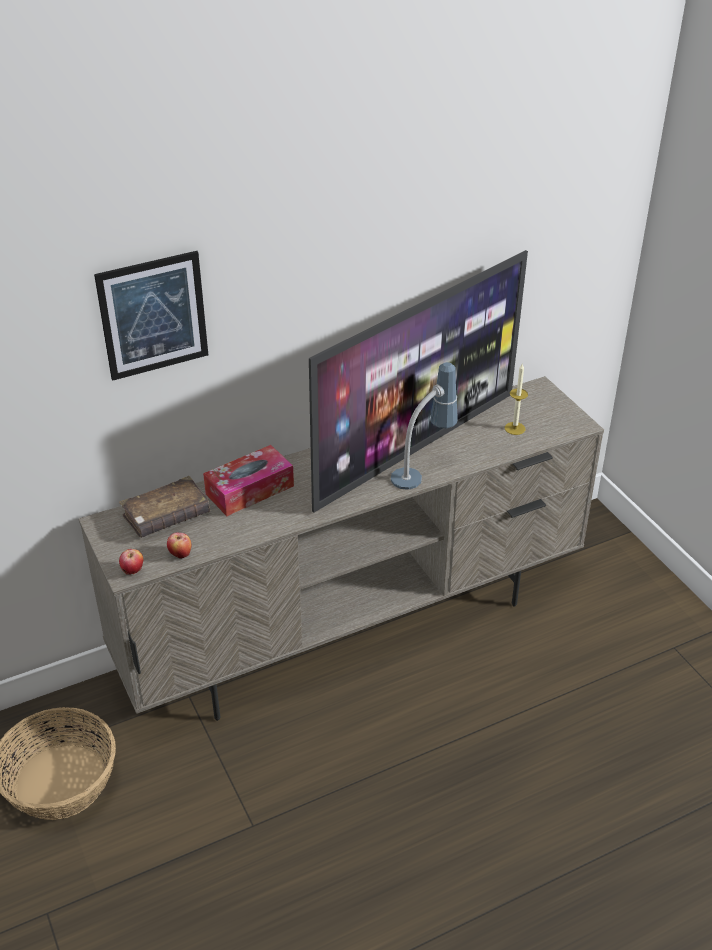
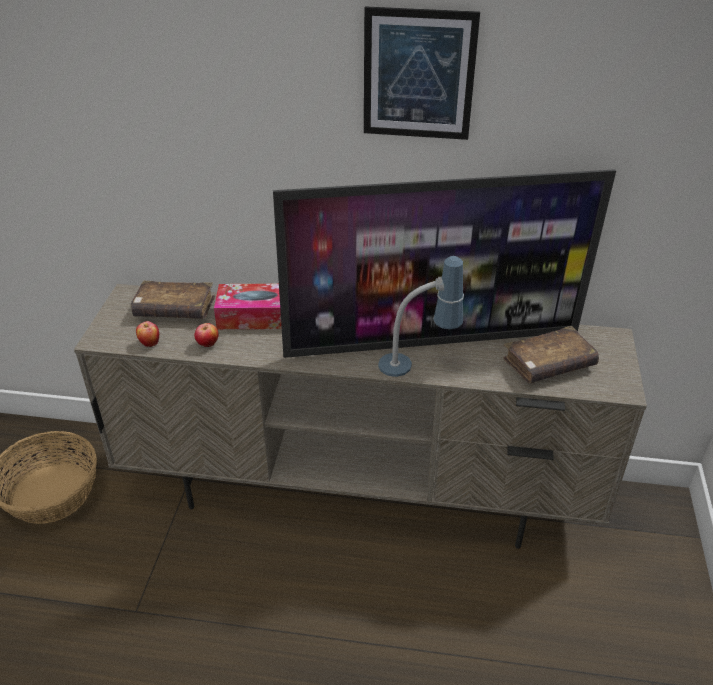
camera: 35 degrees right, 0 degrees up
(133, 571) = (104, 340): apple -> apple (208, 345)
(153, 315) = (186, 113): picture -> picture (418, 75)
(515, 428) = (548, 364): candle -> brown book

